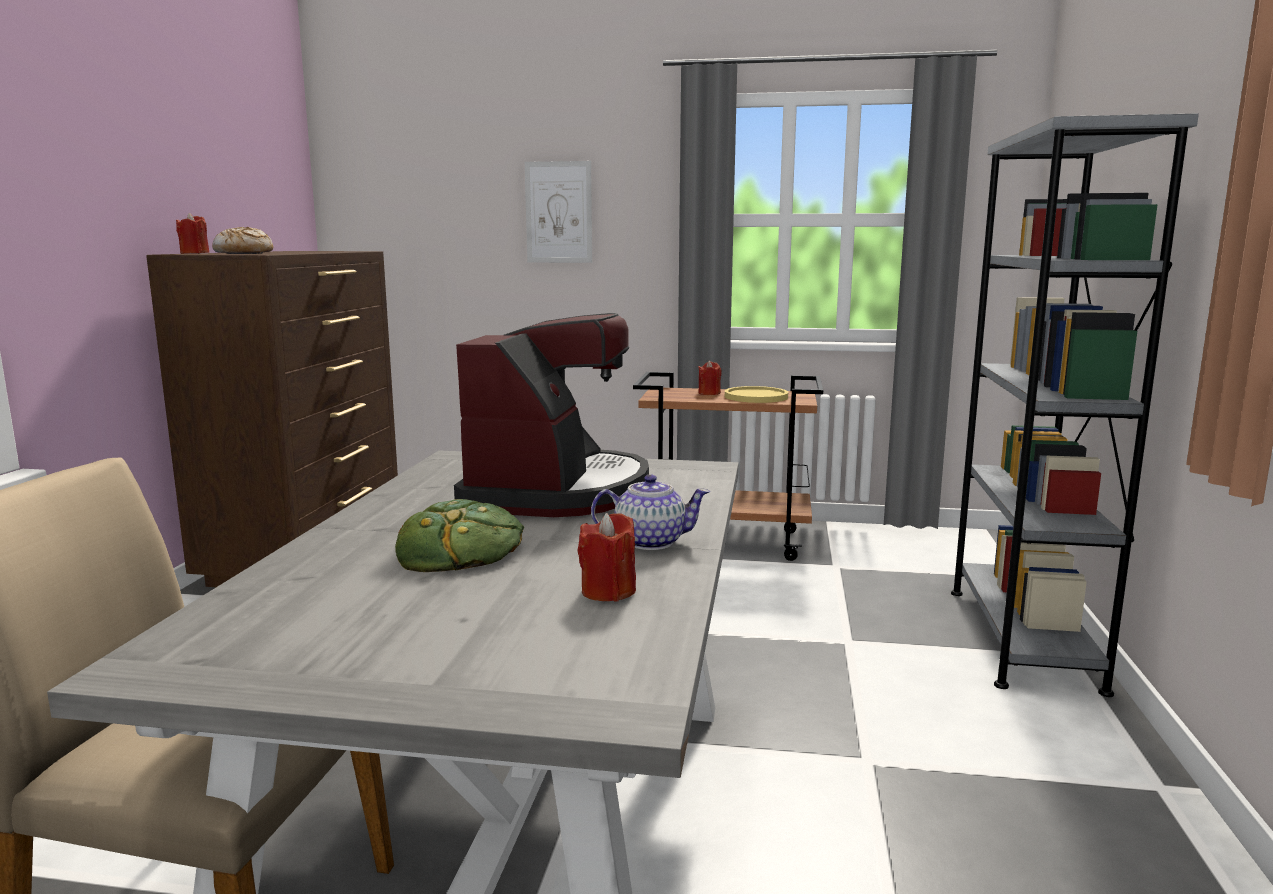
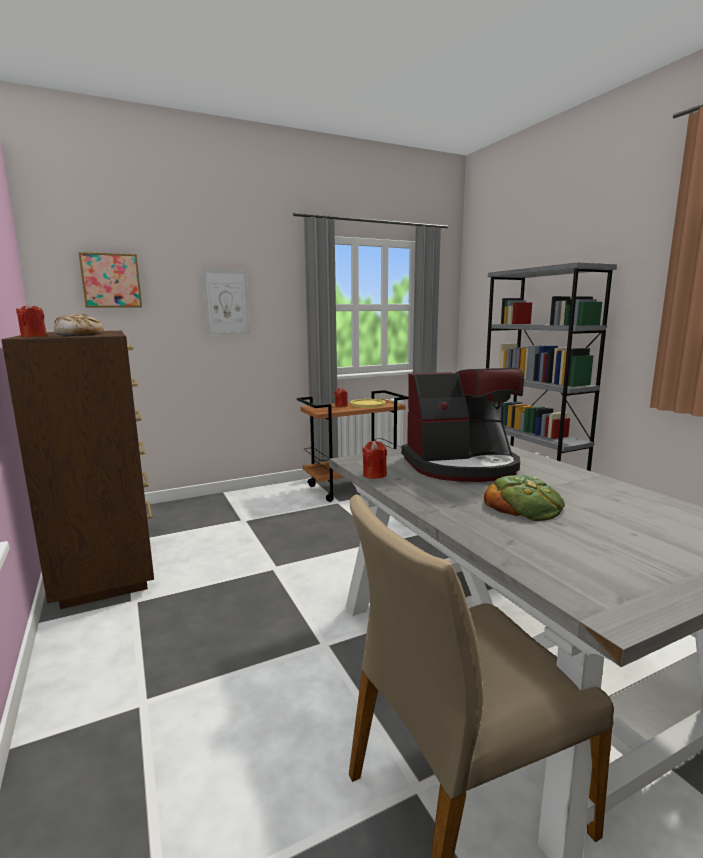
camera: 35 degrees left, 0 degrees up
(406, 183) = (111, 281): none -> picture
(557, 491) = (461, 466): coffee machine -> coffee machine turned 105 degrees clockwise
(608, 591) = (632, 503): red candle -> red candle (374, 475)
(649, 541) = (572, 478): teapot -> none

